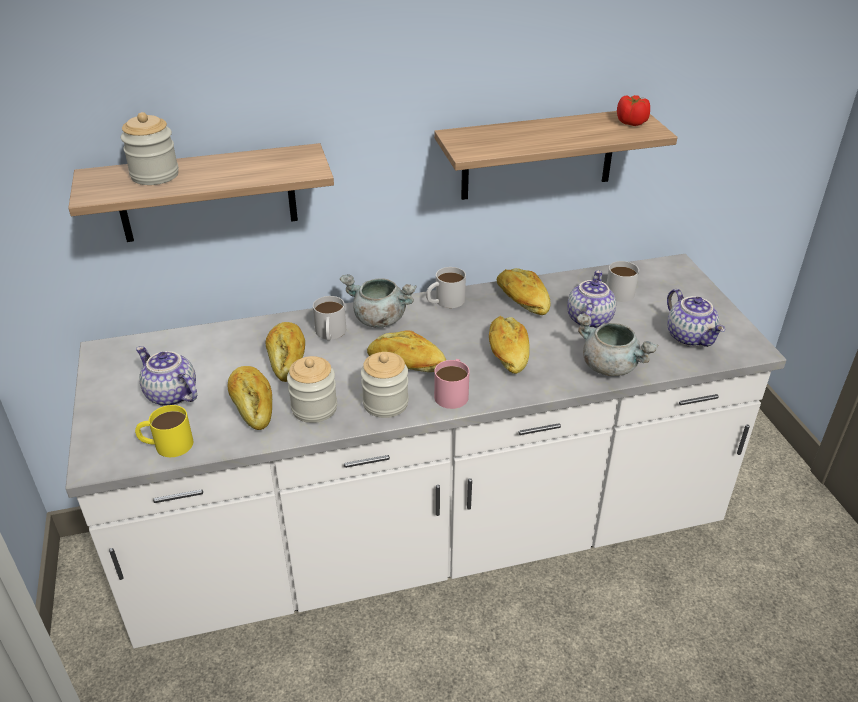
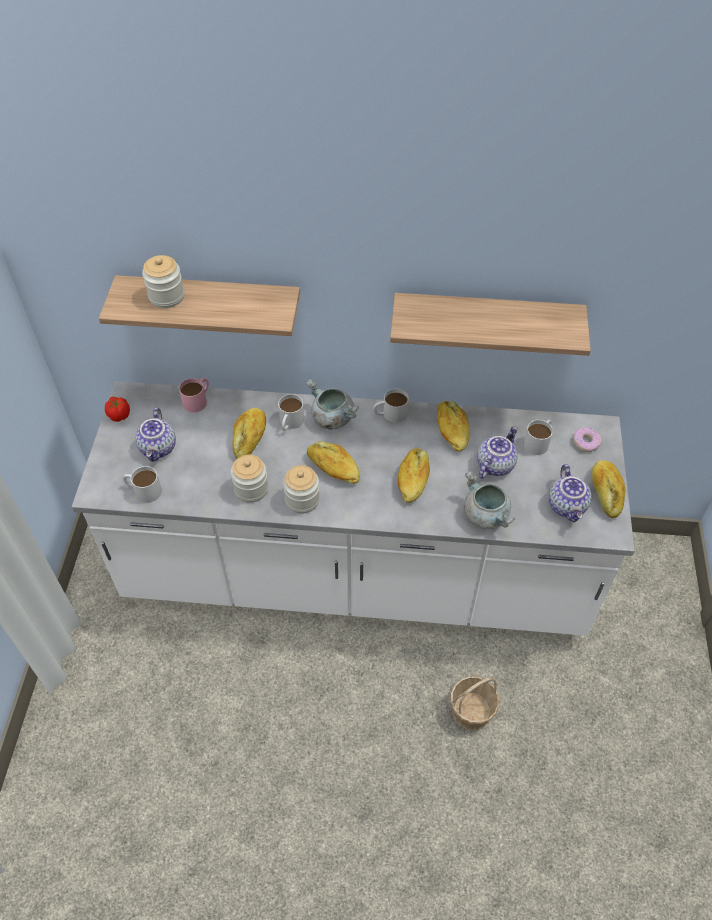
camera: 20 degrees right, 15 degrees up
(166, 444) = (143, 490): yellow mug -> white mug
(170, 395) = (159, 448): teapot -> teapot turned 150 degrees counterclockwise
(252, 405) = (210, 473): bread -> bread (605, 492)
(453, 392) = (355, 504): pink mug -> pink mug (198, 400)
(631, 122) = (562, 322): tomato -> tomato (119, 415)
(638, 648) = (472, 711): none -> basket
(669, 280) = (586, 442): none -> donut

